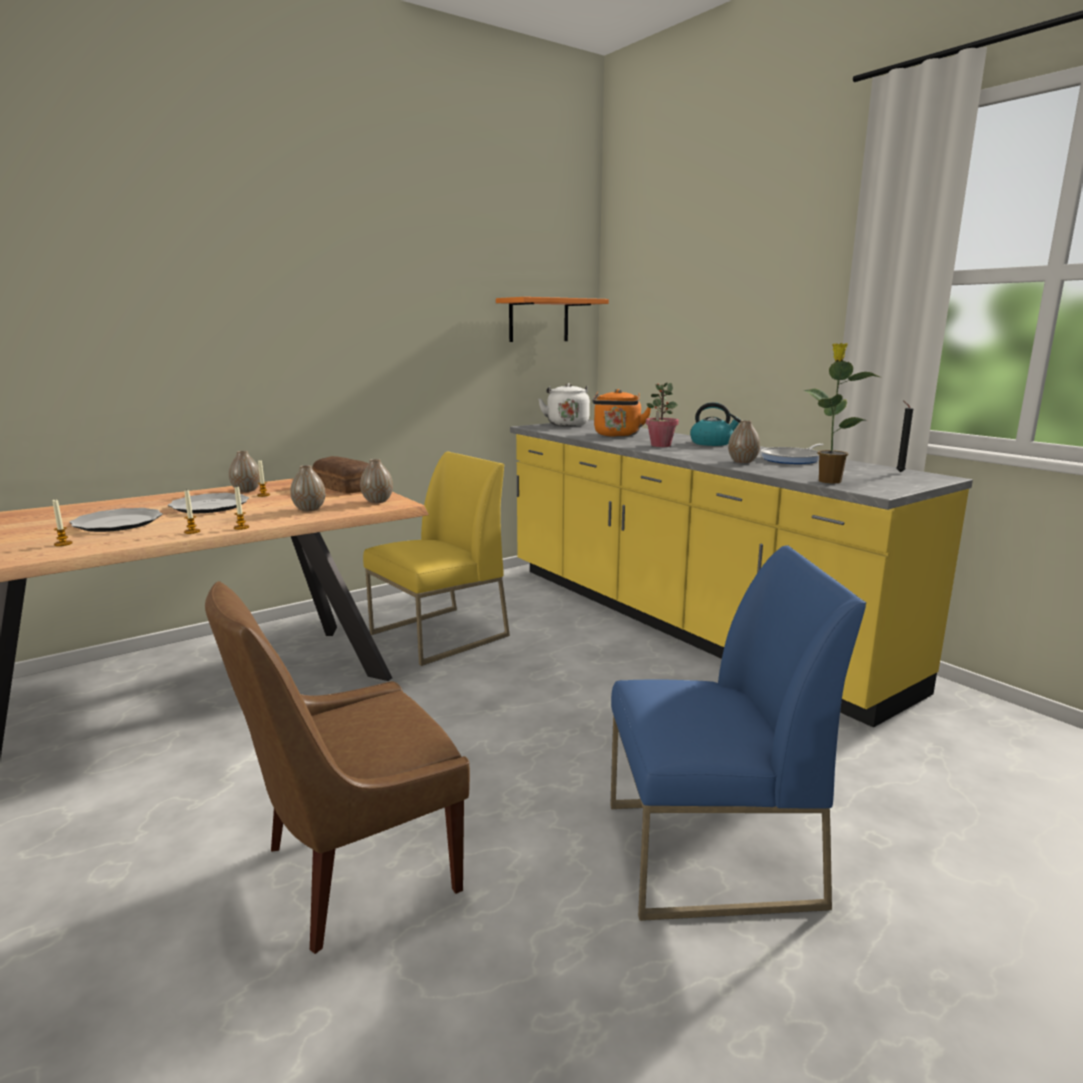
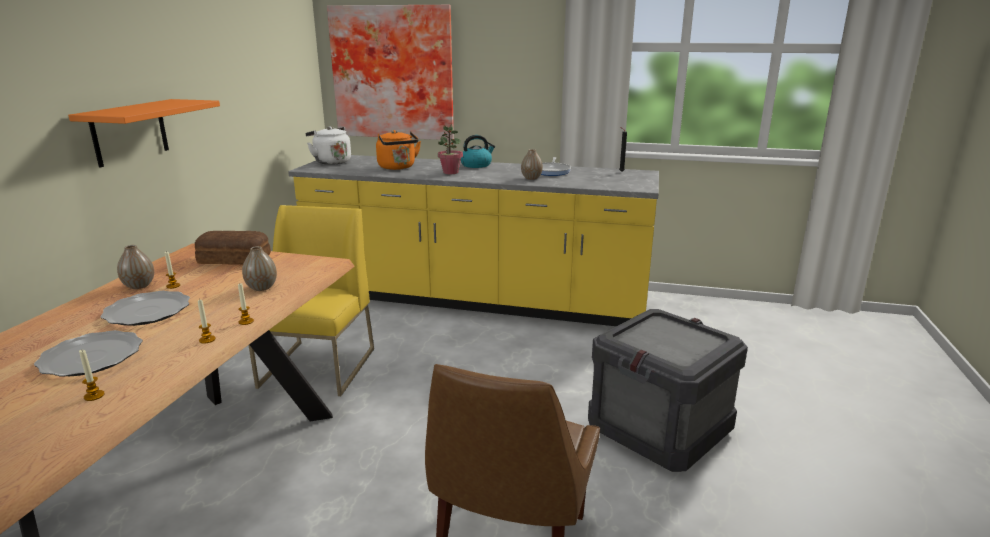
camera: 40 degrees left, 5 degrees up
(377, 501) = (303, 265): vase -> none
(538, 320) = (284, 71): orange shelf -> orange shelf (130, 132)
(663, 326) = (394, 73): none -> picture
(708, 854) = (660, 429): blue chair -> crate
(828, 480) = (605, 185): potted plant -> none

